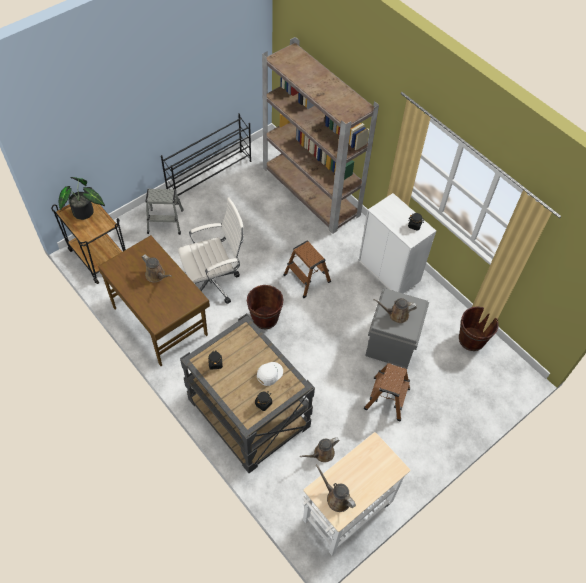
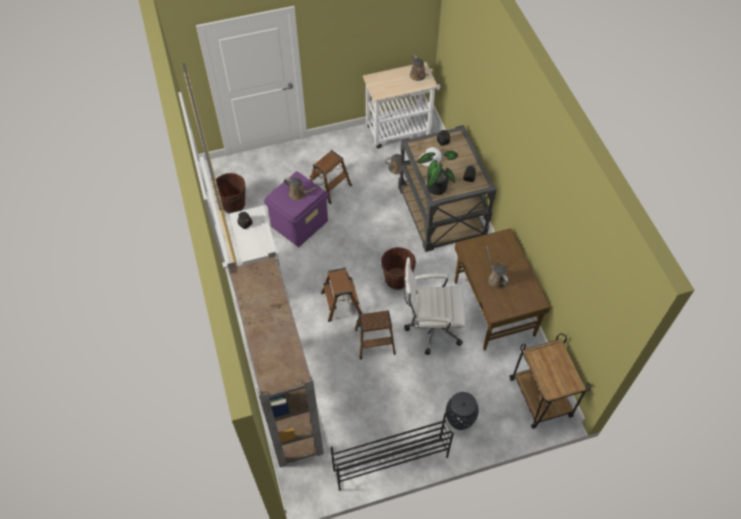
camera: 155 degrees left, 0 degrees up
(84, 213) = (554, 377): potted plant -> potted plant (436, 185)
(165, 221) = (460, 418): grey step ladder -> black stool
(261, 256) = (374, 341): none -> brown step ladder
(392, 343) = (299, 223): grey storage box -> purple storage box

